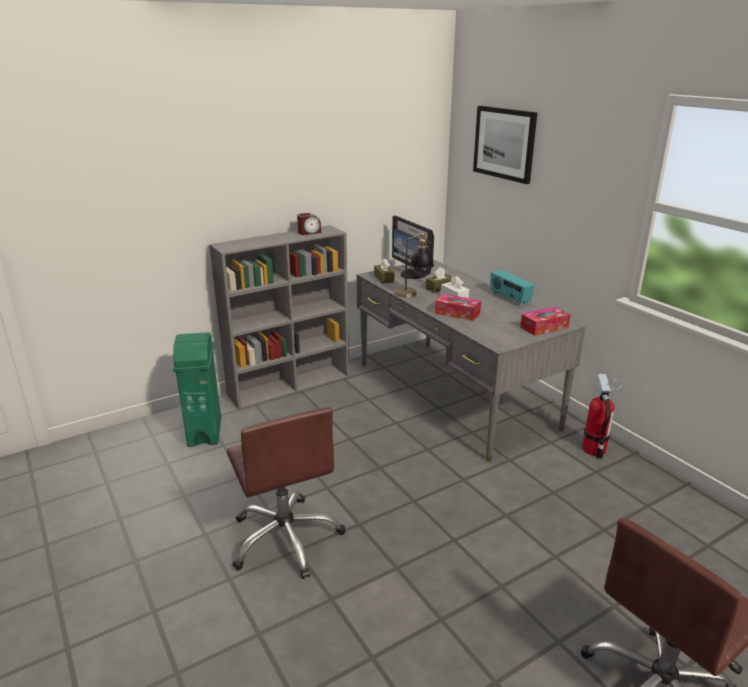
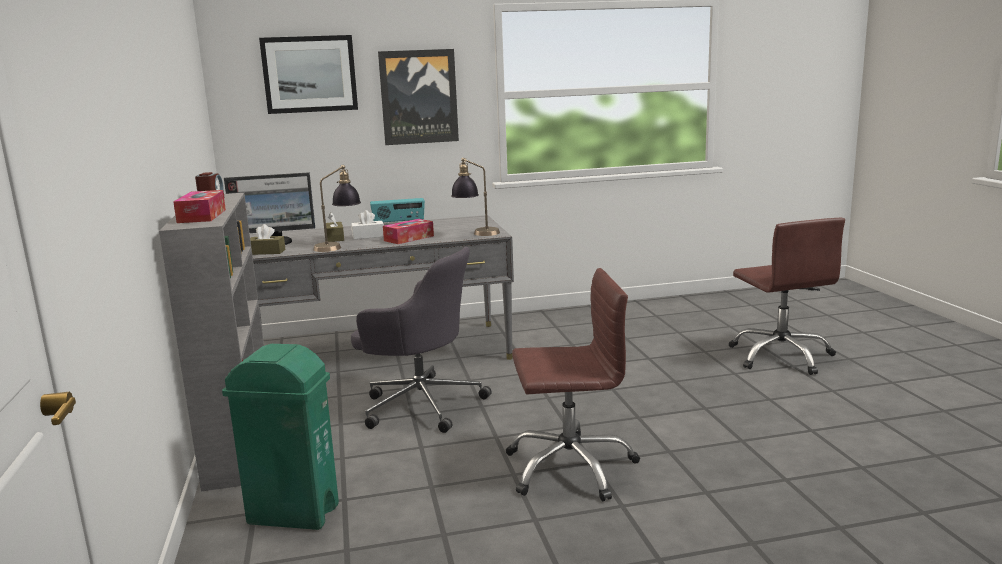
camera: 70 degrees left, 10 degrees down
(369, 437) = (420, 404): none -> grey office chair
(492, 337) = (476, 234): none -> table lamp
(544, 327) = (475, 222): tissue box -> tissue box (202, 216)
(576, 185) = (419, 97): none -> picture
(594, 449) = (526, 321): fire extinguisher -> none

